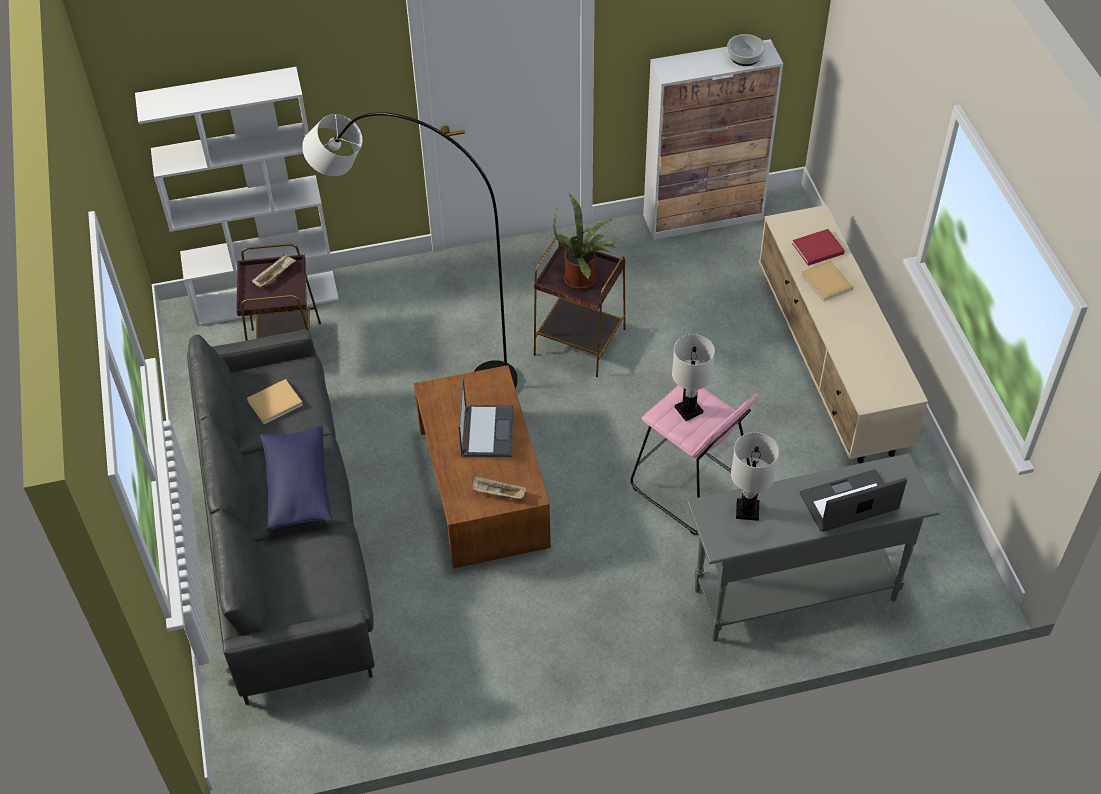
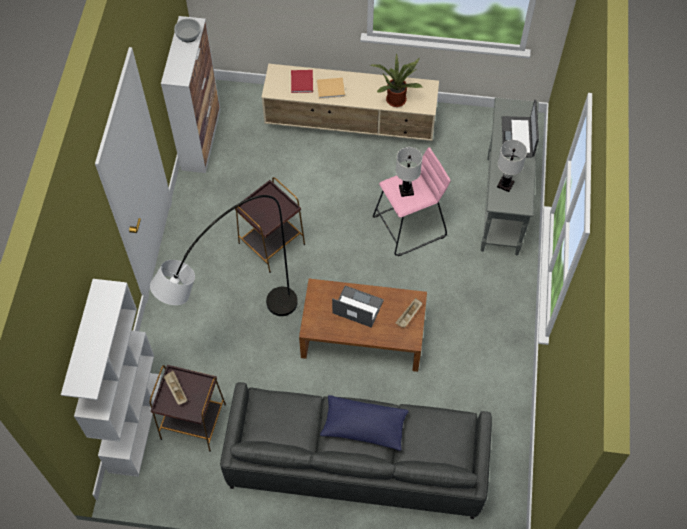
camera: 70 degrees left, 10 degrees up
(276, 402) = (285, 421): beige book -> none
(583, 278) = (271, 208): potted plant -> potted plant (396, 98)

